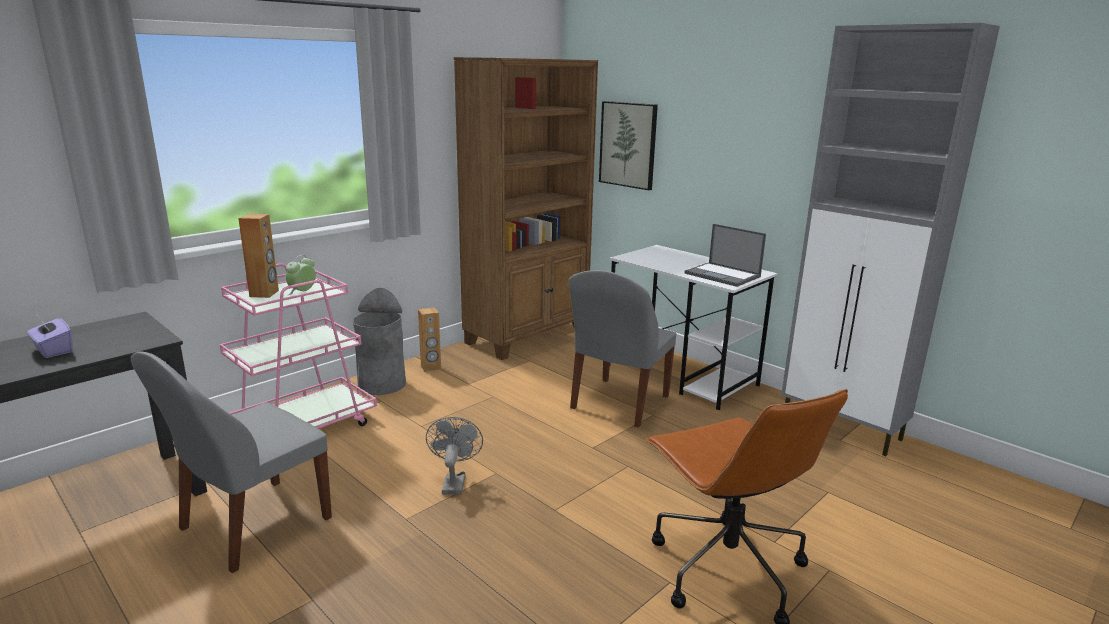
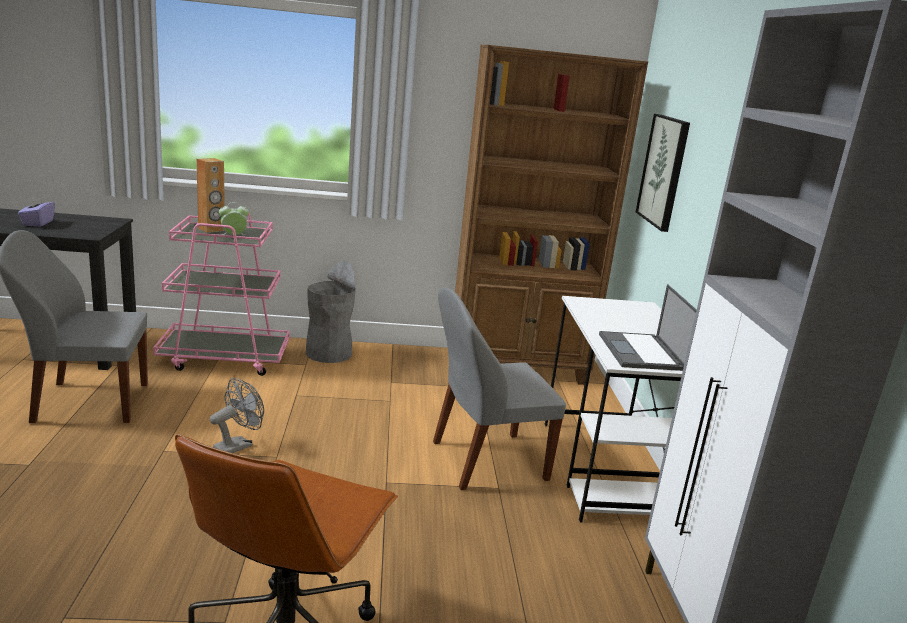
camera: 40 degrees right, 0 degrees up
(431, 367) = (387, 357): brown speaker -> none

